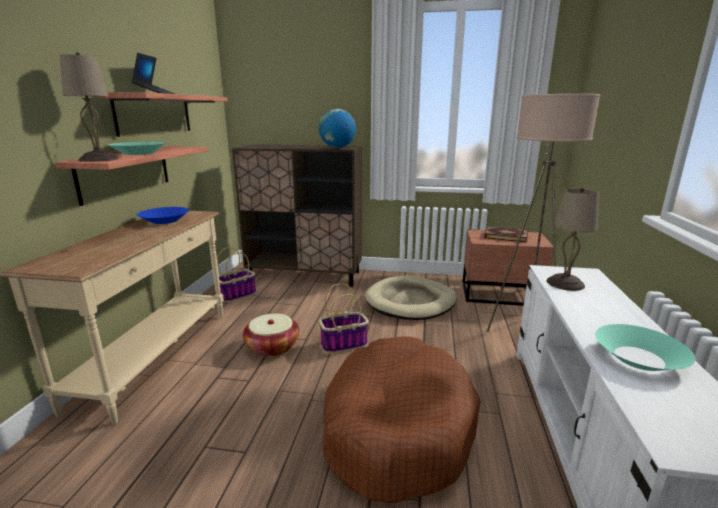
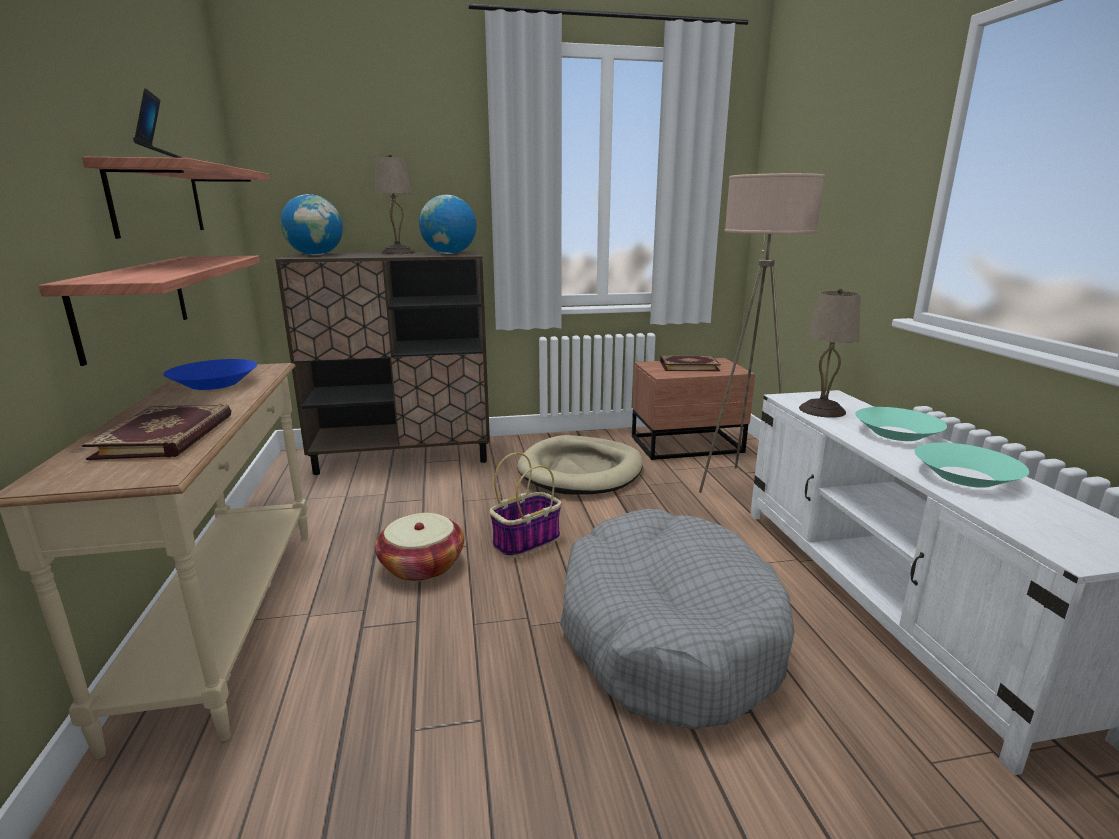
camera: 20 degrees left, 0 degrees up
(99, 159) = (122, 277): beige table lamp -> beige table lamp (397, 253)
(108, 249) = (168, 436): none -> book
(139, 153) = (168, 267): turquoise bowl -> turquoise bowl (897, 433)
(237, 295) = (309, 500): basket -> none
(259, 146) = (316, 255): none -> globe
(396, 427) = (667, 633): brown dog bed -> grey dog bed

